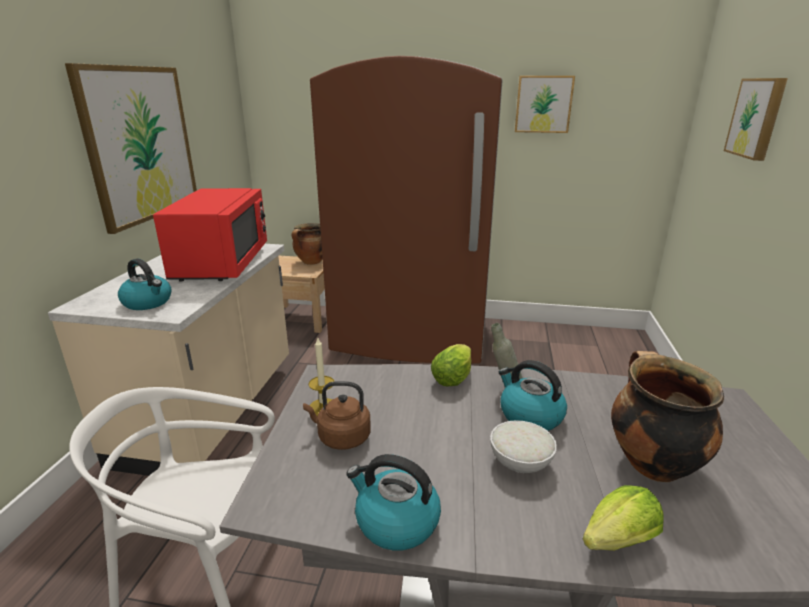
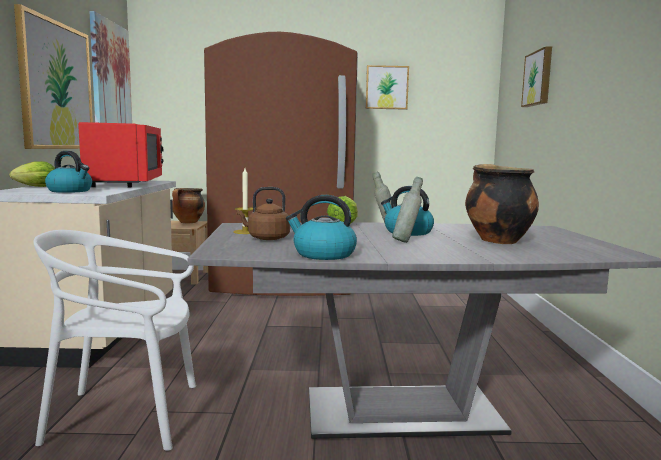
camera: 10 degrees left, 15 degrees down
(215, 114) = (111, 84): none -> picture
(521, 463) = (406, 242): white bowl -> grey bottle
(615, 543) = (478, 256): lettuce -> lettuce (34, 187)

